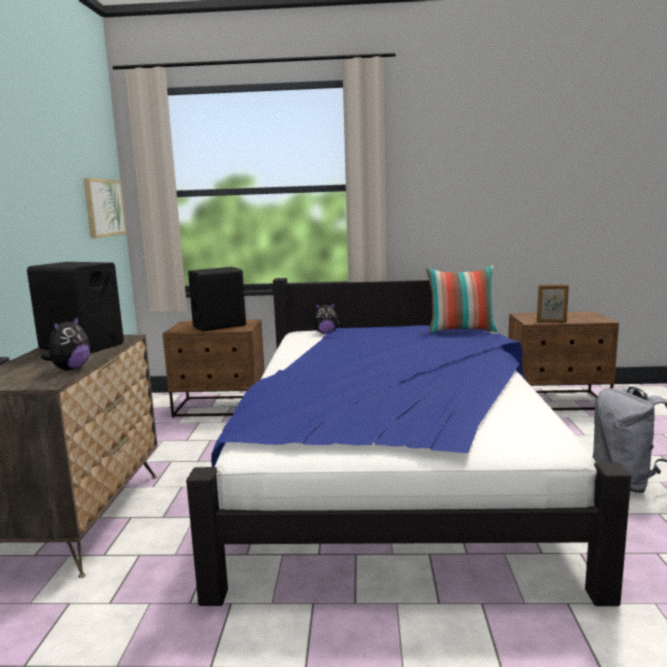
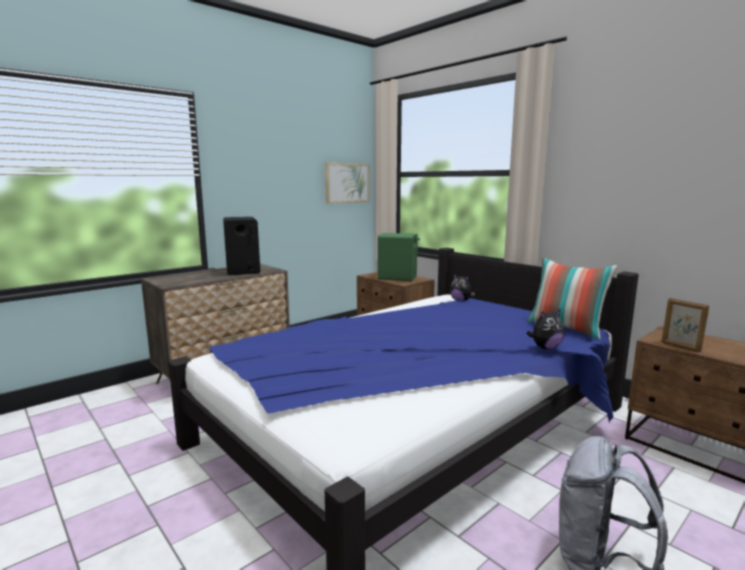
camera: 45 degrees right, 0 degrees up
(70, 369) = (198, 281): plush toy -> plush toy (545, 348)
(219, 325) = (397, 278): black speaker -> green speaker

